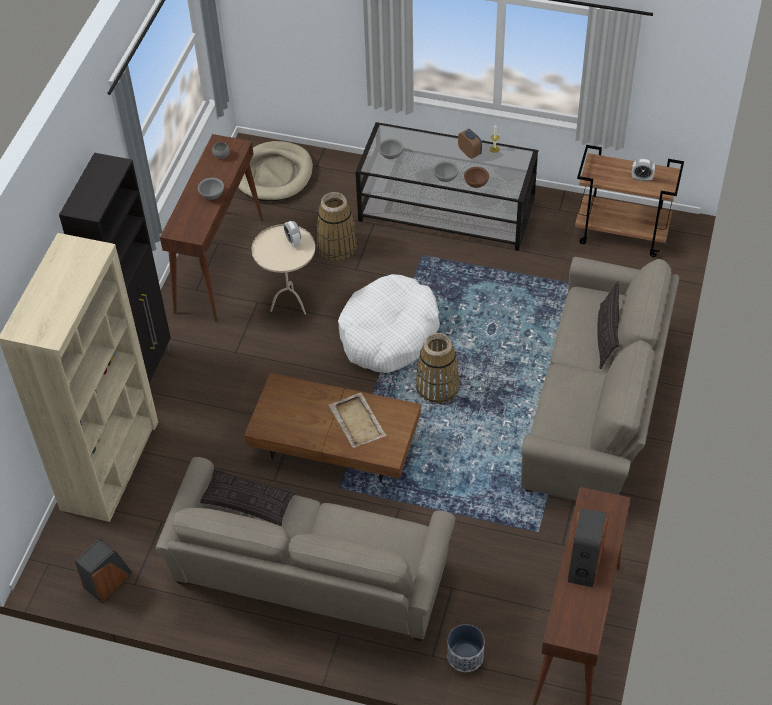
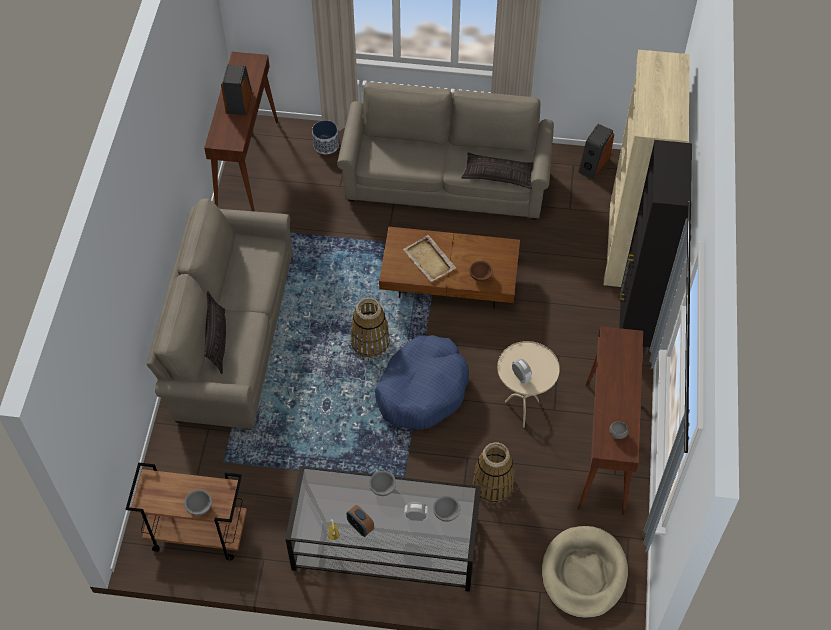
camera: 170 degrees right, 5 degrees up
(212, 195) = (609, 383): grey bowl -> grey bowl (199, 508)
(388, 334) = (422, 389): white dog bed -> blue dog bed
(476, 184) = (349, 483): brown bowl -> brown bowl (480, 276)
(642, 178) = (172, 492): alarm clock -> alarm clock (416, 517)

